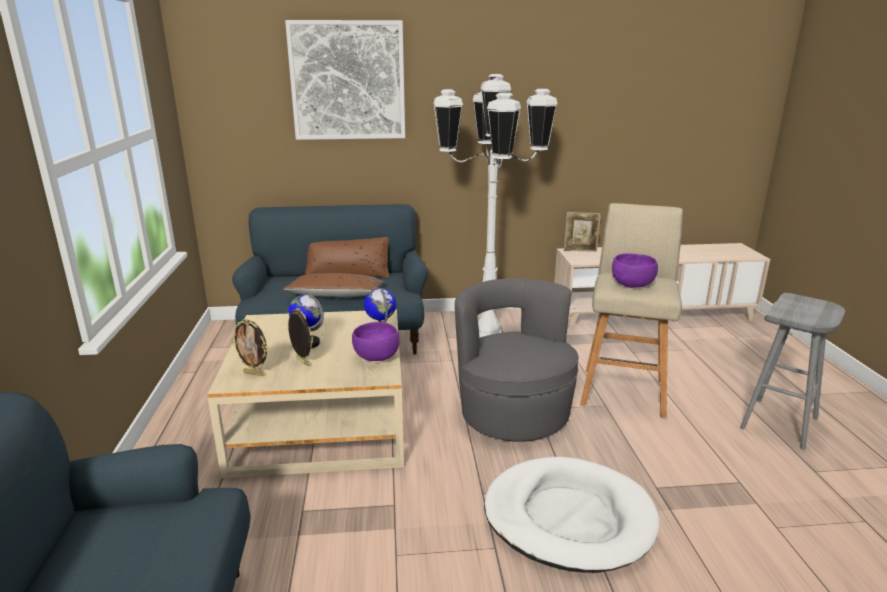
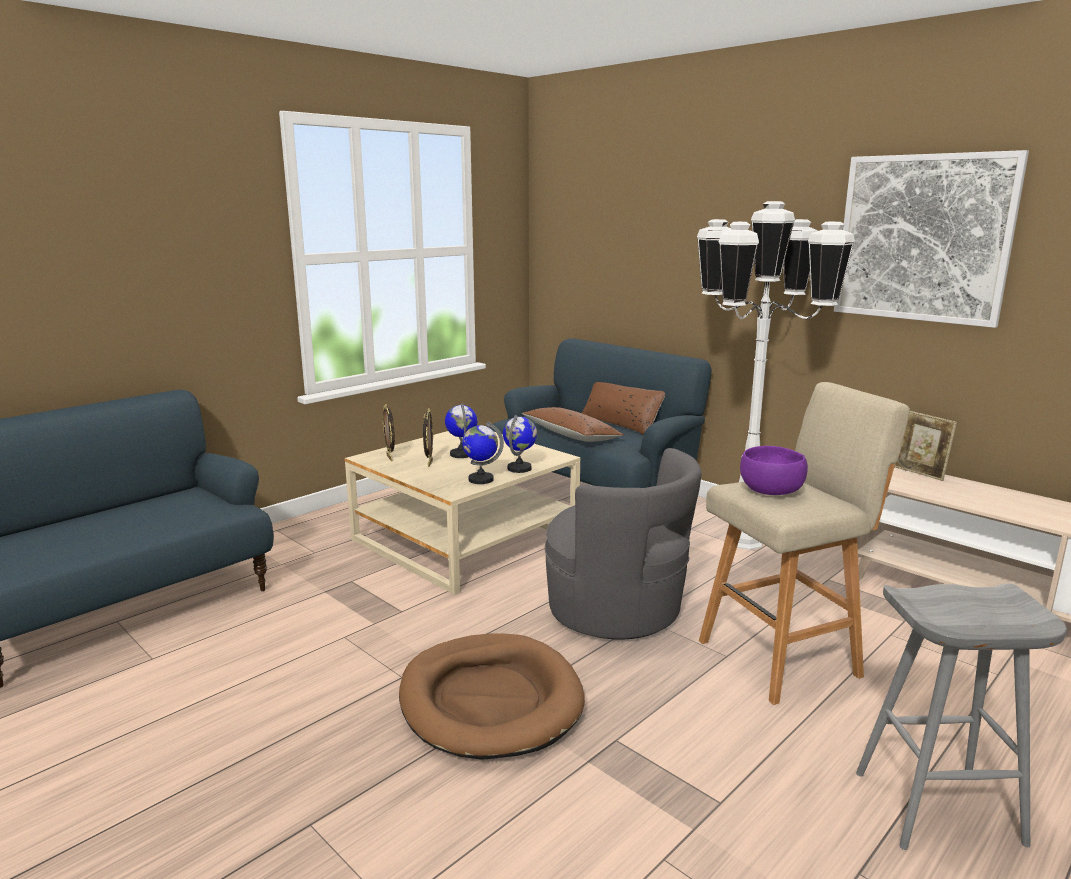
camera: 50 degrees right, 5 degrees down
(348, 81) = (662, 211): picture -> picture (923, 238)
(377, 357) = (480, 479): purple bowl -> globe
(513, 413) = (617, 610): grey armchair -> grey armchair turned 105 degrees clockwise
(568, 517) = (490, 700): white dog bed -> brown dog bed

